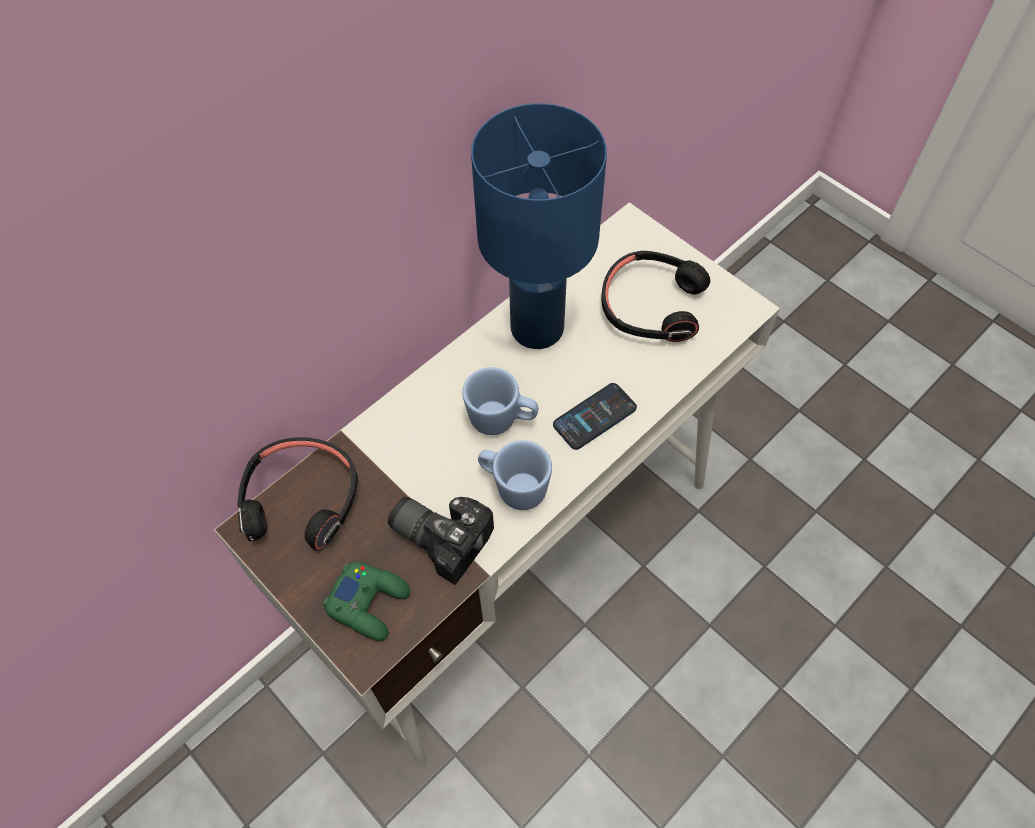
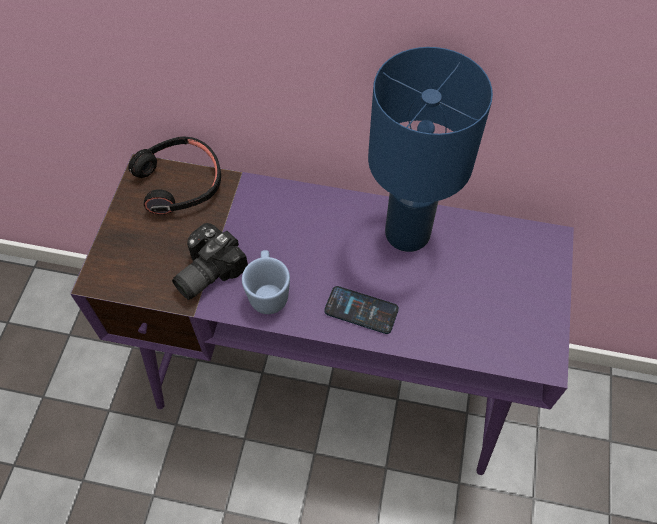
camera: 55 degrees right, 0 degrees up
(369, 602) = (133, 260): green game controller -> none
(442, 534) = (205, 271): camera -> camera turned 135 degrees counterclockwise
(502, 420) = (315, 255): blue mug -> none
(521, 562) = (330, 383): white desk -> purple desk
(651, 305) = (489, 294): black headphones -> none

